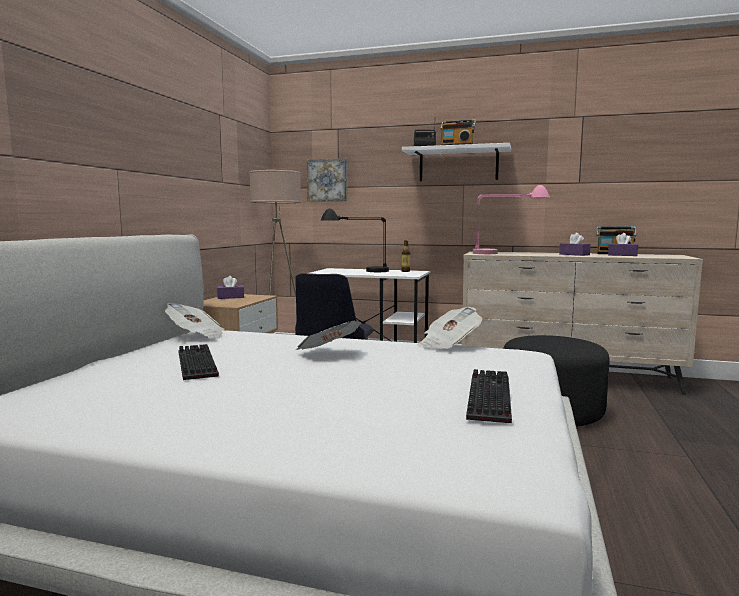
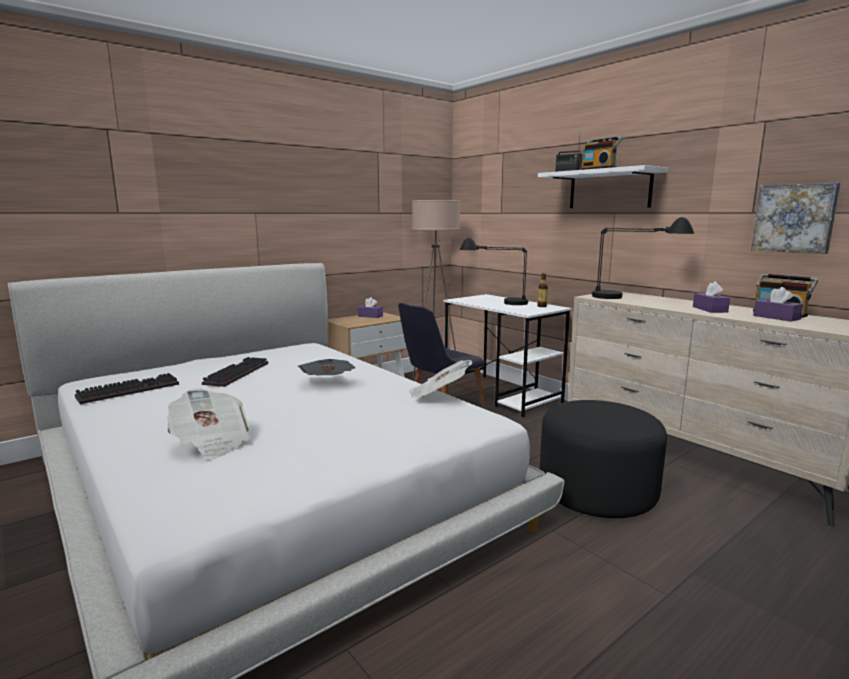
camera: 35 degrees right, 5 degrees up
(196, 336) = (290, 349): newspaper -> newspaper (211, 442)
(327, 180) = (492, 206): picture -> picture (794, 218)
(486, 397) = (323, 452): keyboard -> keyboard (130, 390)
(507, 253) = (633, 299): pink table lamp -> black table lamp

